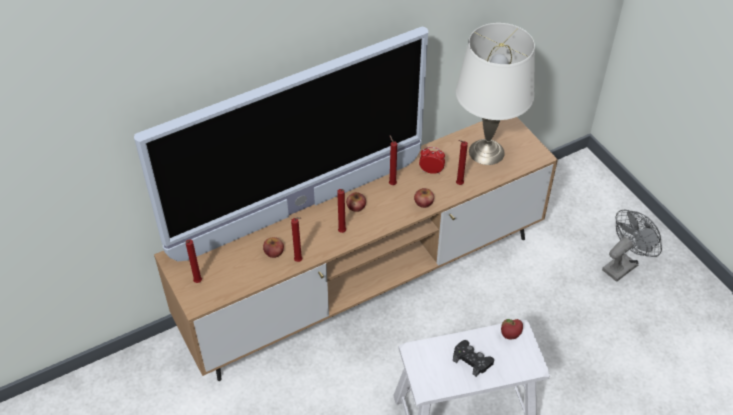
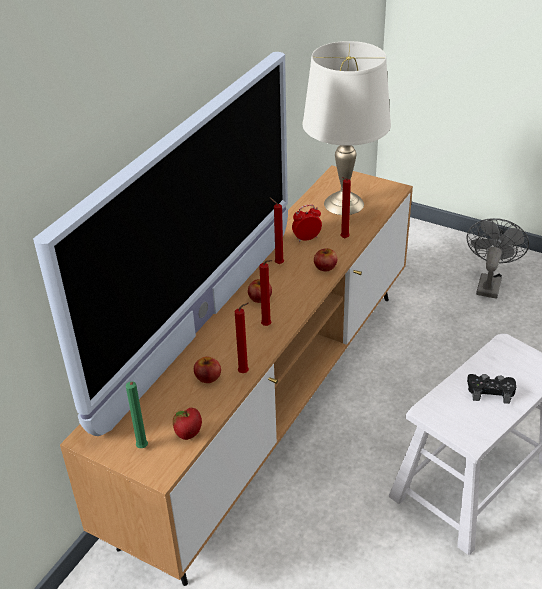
camera: 30 degrees left, 10 degrees down
(197, 283) = (142, 448): red candle -> green candle
(510, 335) = (502, 352): apple -> apple (189, 434)

